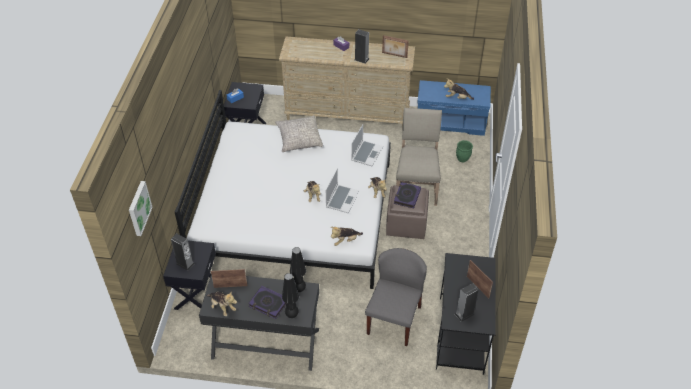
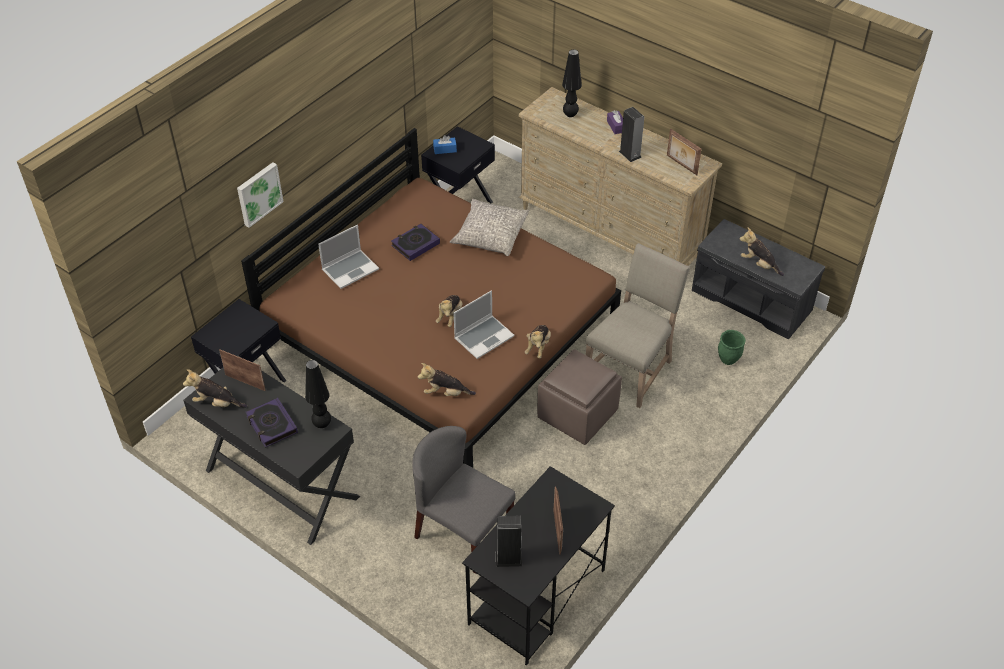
camera: 30 degrees right, 0 degrees up
(138, 208) = (152, 228): picture -> picture (258, 193)
(185, 263) = (226, 333): speaker -> none
(222, 307) = (216, 403): plush toy -> plush toy turned 120 degrees clockwise
(292, 315) = (288, 452): black table lamp -> black table lamp (570, 115)
(294, 212) = (440, 334): white bed -> brown bed
(366, 153) = (564, 290): laptop -> laptop (350, 269)
(394, 320) = (462, 533): grey chair -> grey chair turned 105 degrees counterclockwise
(407, 196) = (578, 372): book -> book (415, 244)
(451, 121) = (753, 300): blue bench -> grey bench

